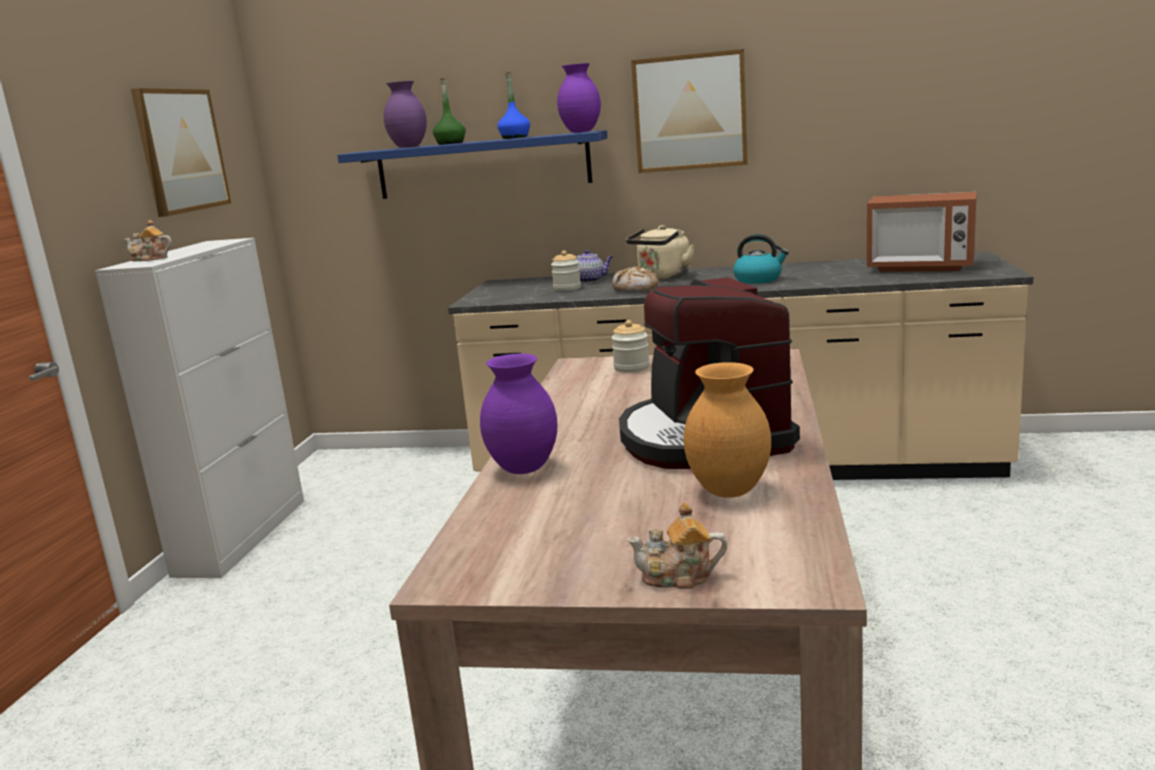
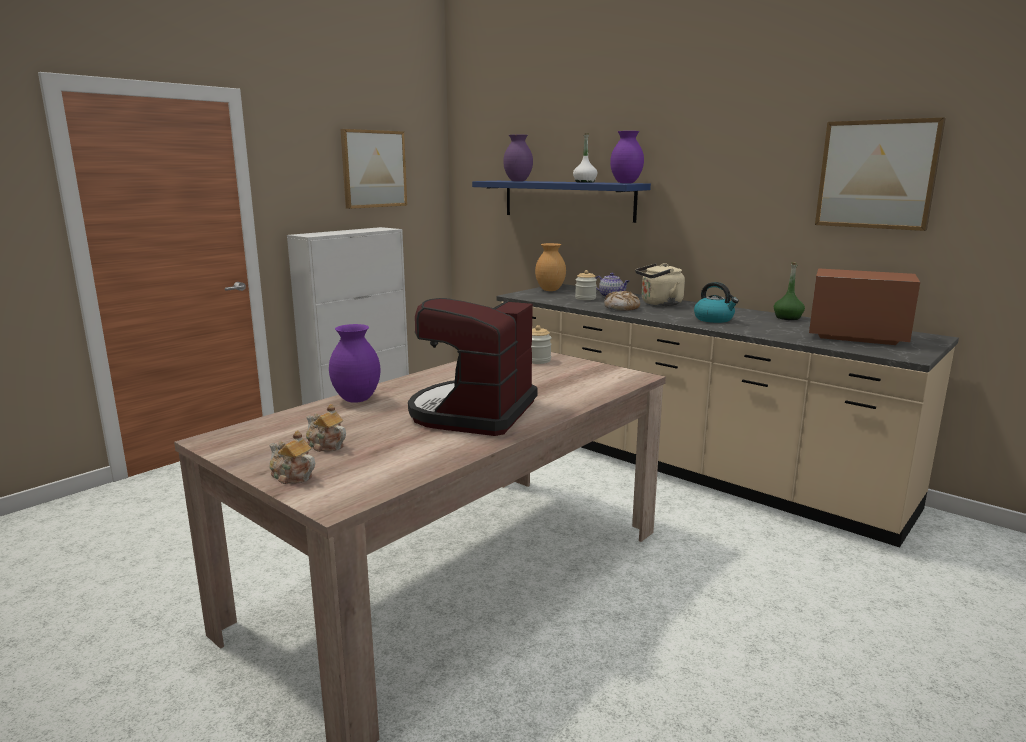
camera: 30 degrees right, 0 degrees up
(150, 259) = (322, 233): teapot -> teapot (325, 446)
(450, 143) = (543, 181): green bottle -> green bottle (788, 318)
(514, 137) = (584, 182): blue bottle -> white bottle
(690, 112) = (712, 176): picture -> picture (877, 174)
(730, 490) = (415, 445): brown vase -> brown vase (550, 290)
(920, 267) = (857, 337): microwave -> microwave turned 150 degrees clockwise

